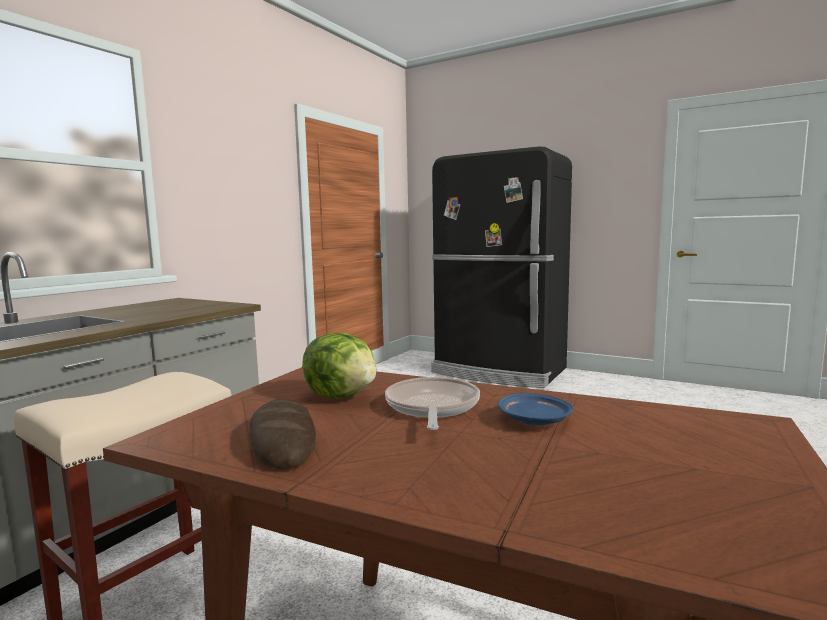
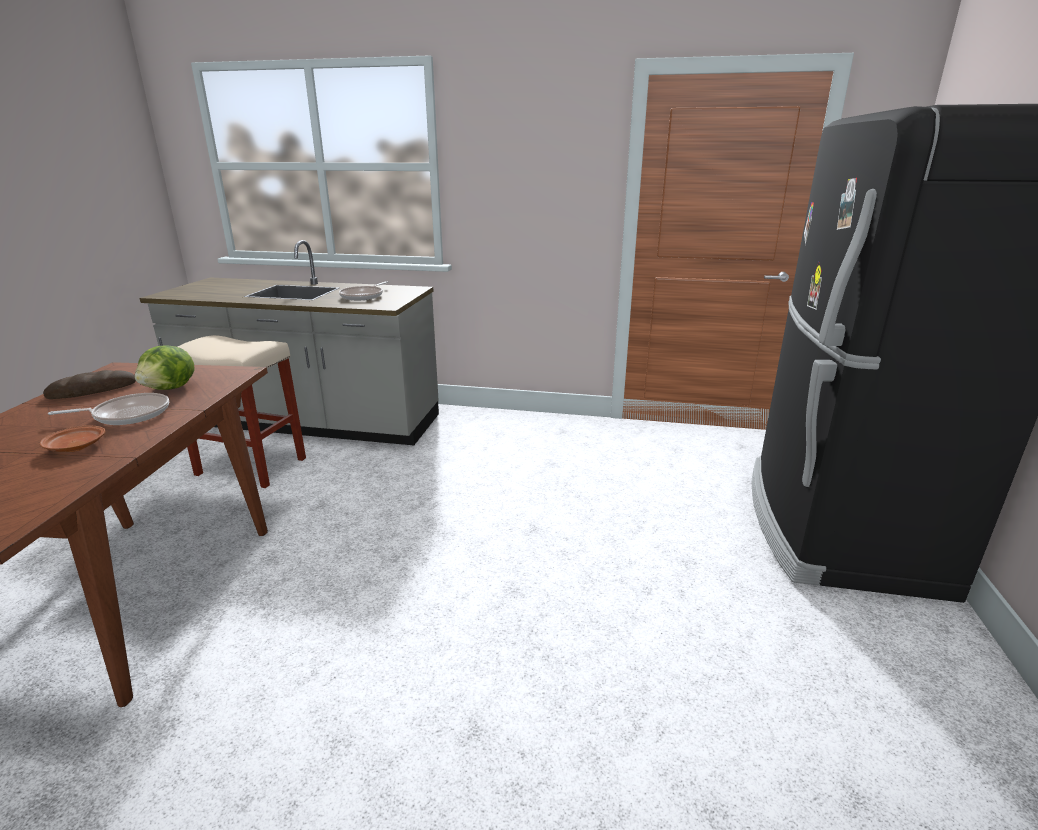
camera: 70 degrees right, 15 degrees up
(163, 309) = (363, 296): none -> frying pan
(535, 420) = (75, 447): blue plate -> brown plate

